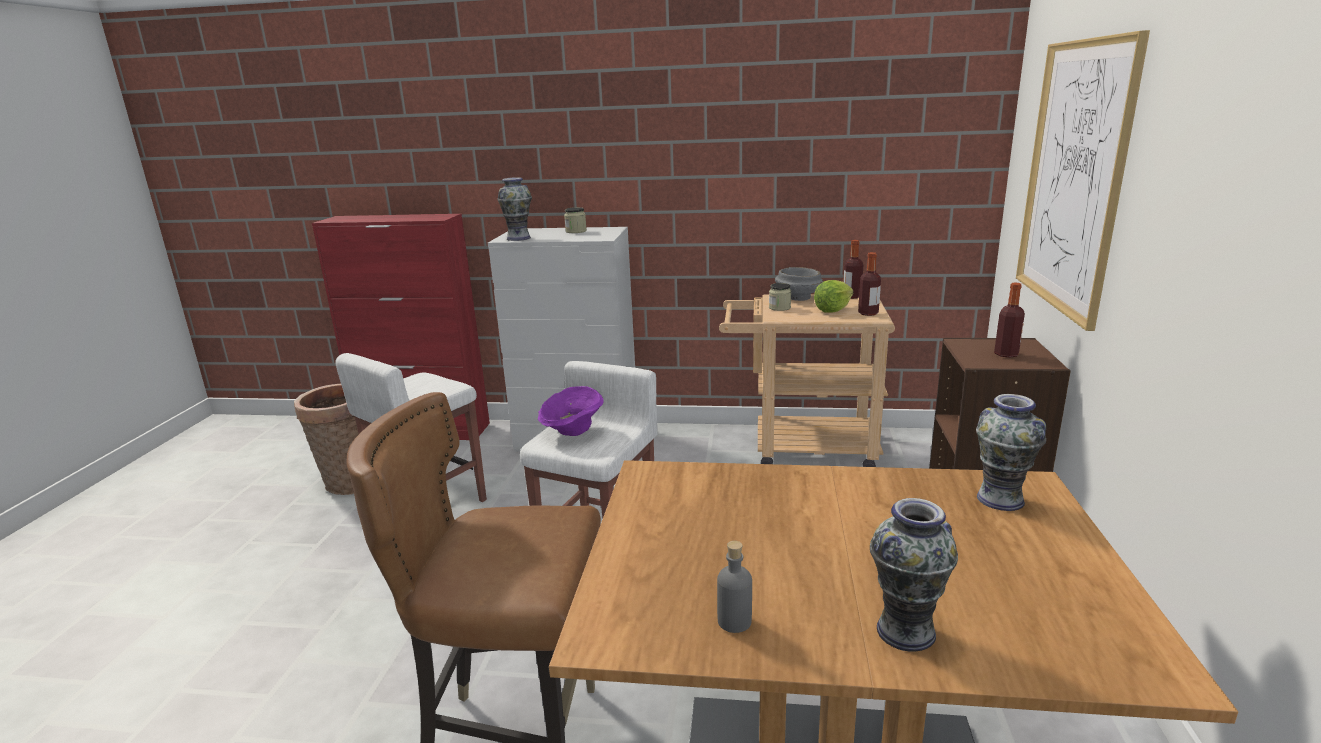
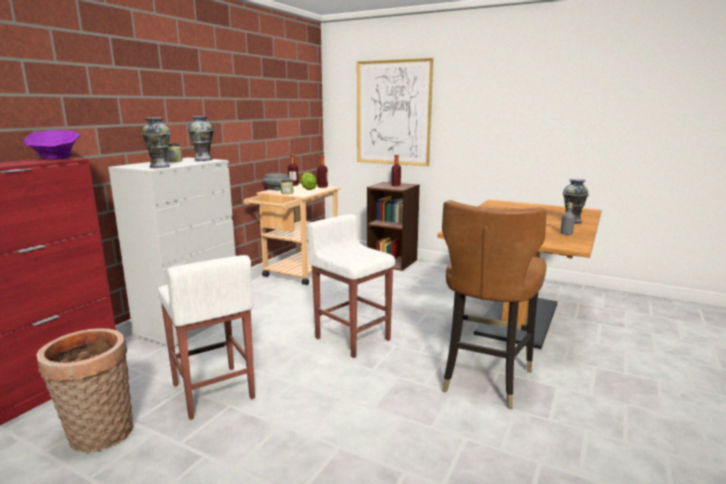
camera: 70 degrees left, 5 degrees down
(571, 431) = (348, 256): purple bowl -> purple bowl (56, 159)
(1000, 499) = (502, 205): vase -> vase (203, 160)

